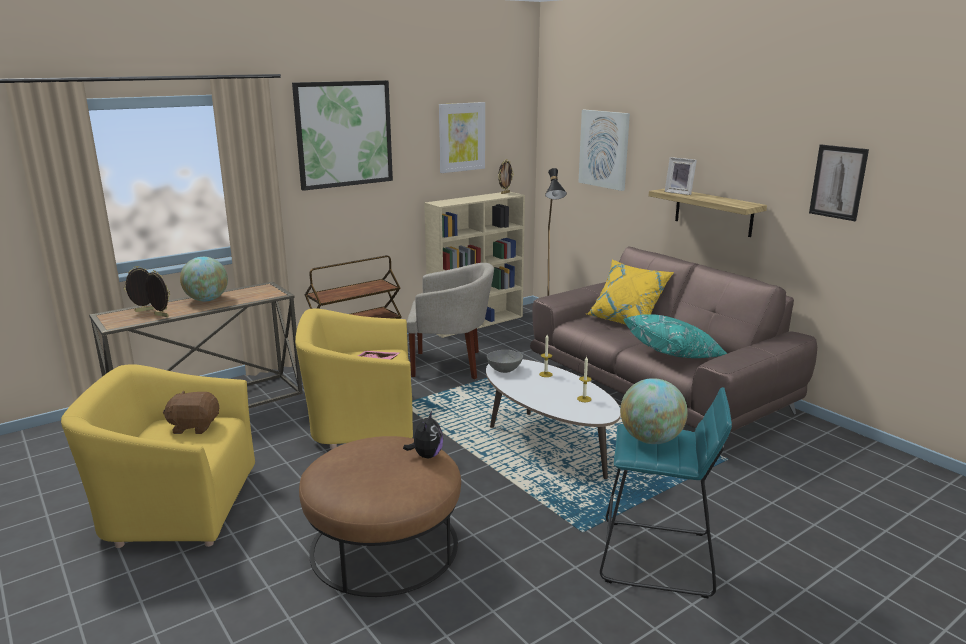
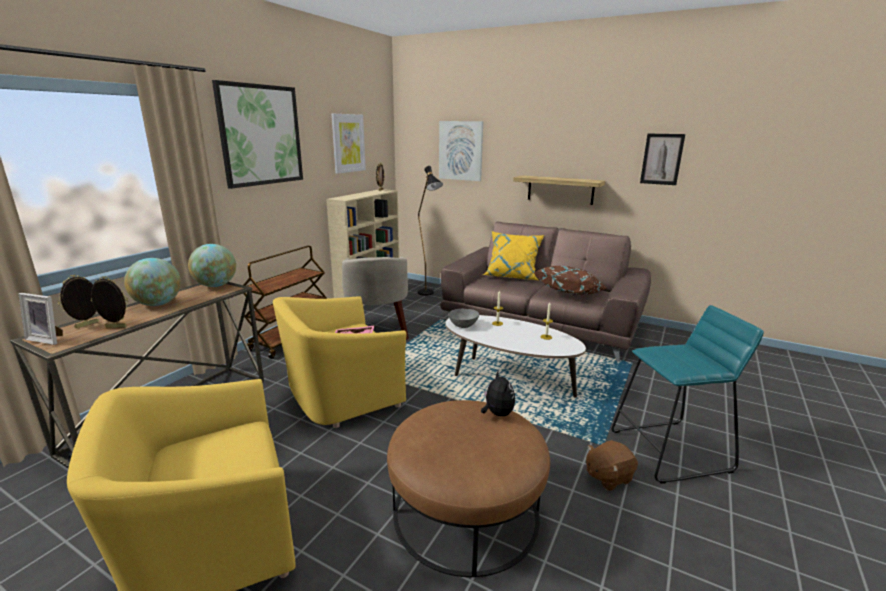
camera: 25 degrees left, 0 degrees up
(194, 426) = (221, 443): brown plush toy -> brown plush toy (608, 477)
(450, 364) = (377, 331): beige armchair -> beige armchair turned 105 degrees clockwise
(650, 440) = (675, 357): globe -> globe (216, 285)
(674, 354) = (570, 293): turquoise pillow -> brown pillow
(680, 192) = (536, 177): picture frame -> picture frame (48, 339)

